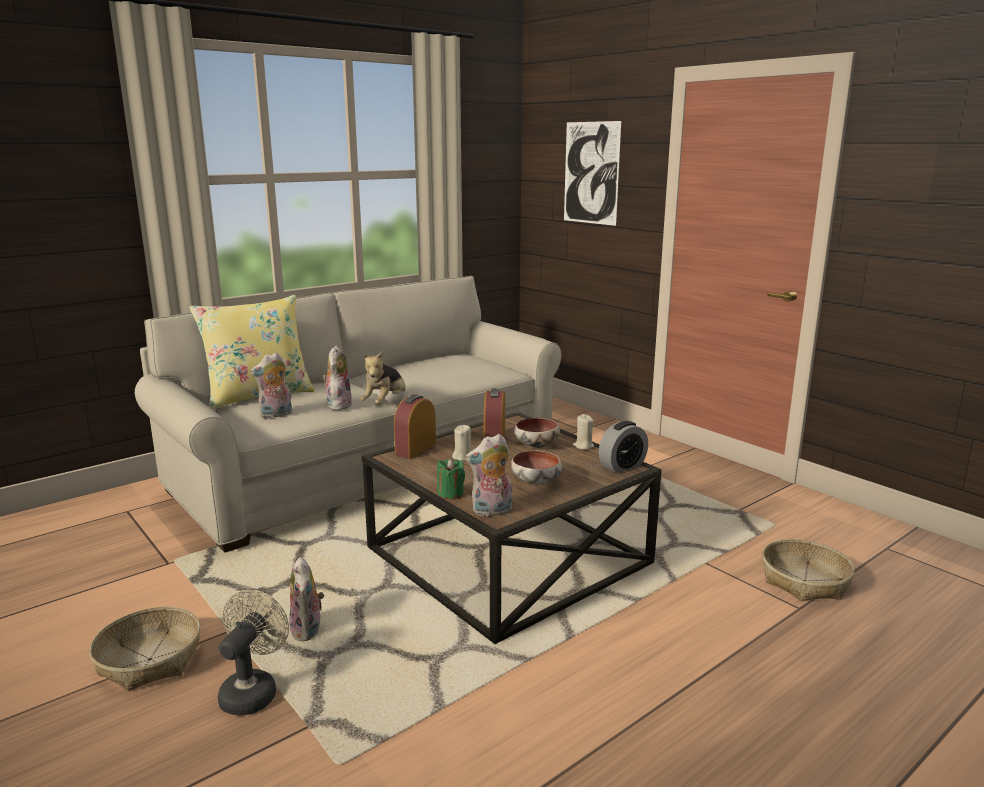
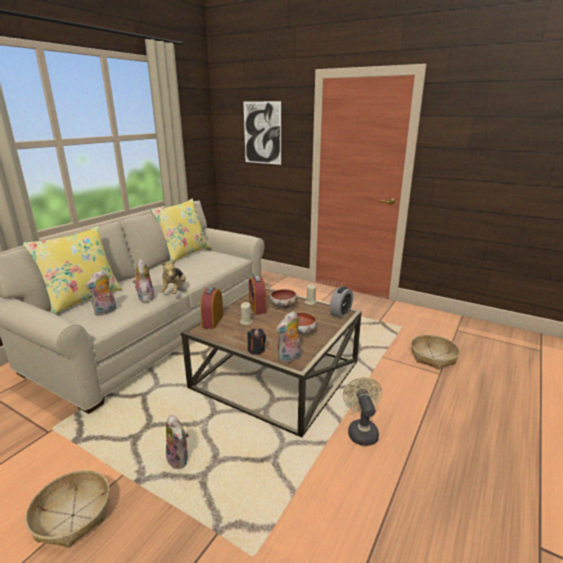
camera: 20 degrees left, 5 degrees up
(253, 690) = (164, 517): beige fan -> beige fan (361, 431)
(433, 356) = (184, 253): none -> yellow pillow
(450, 493) = (256, 350): green candle -> black candle

